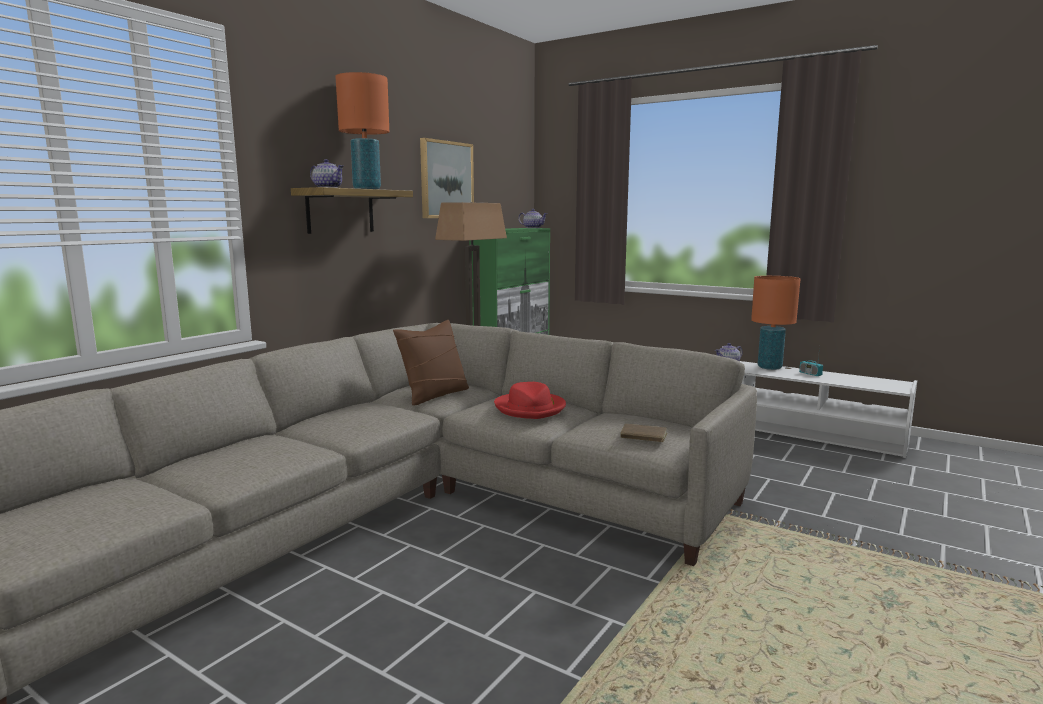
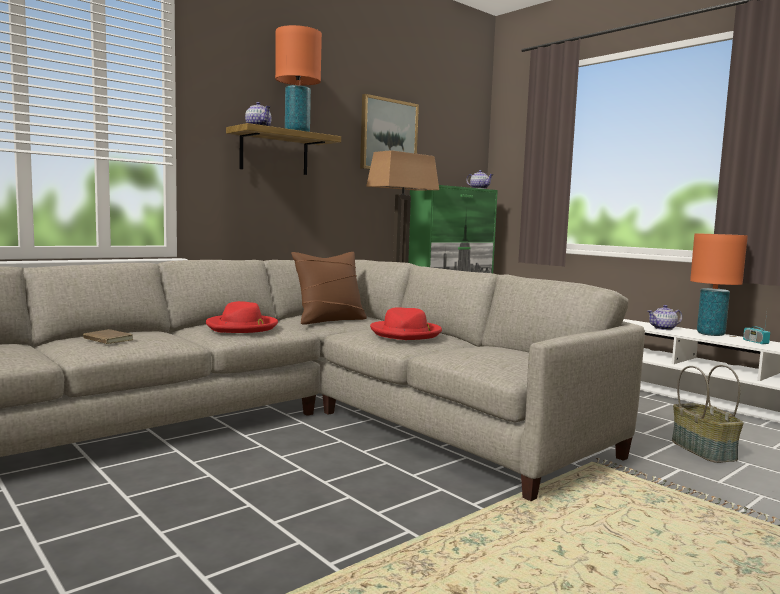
camera: 15 degrees right, 5 degrees down
(360, 420) = (242, 327): none -> red hat
(643, 436) = (495, 359): brown book -> brown book (106, 340)
(795, 484) = (704, 450): none -> basket

